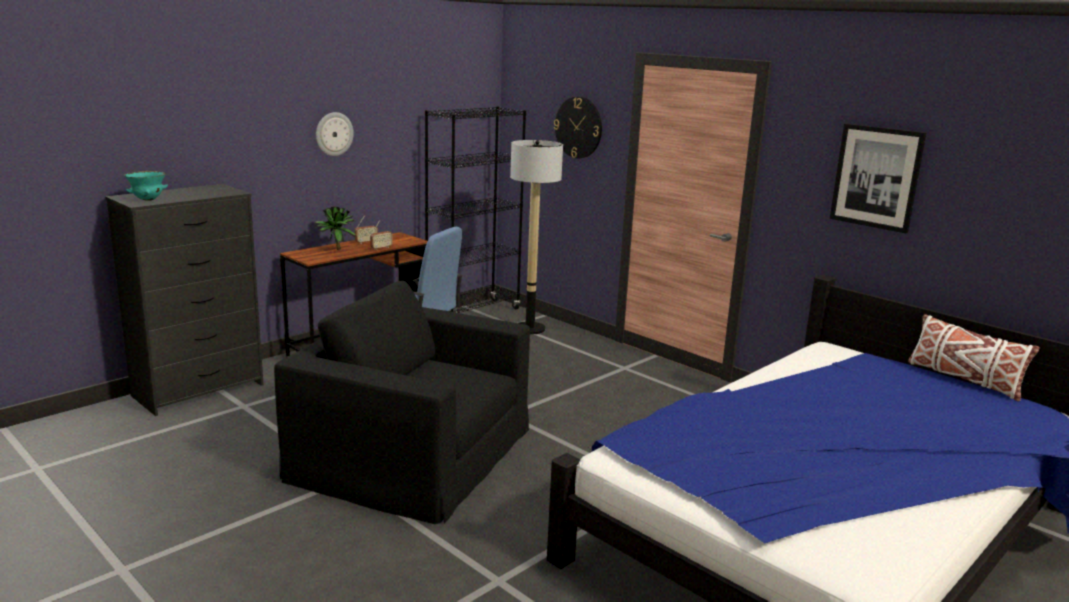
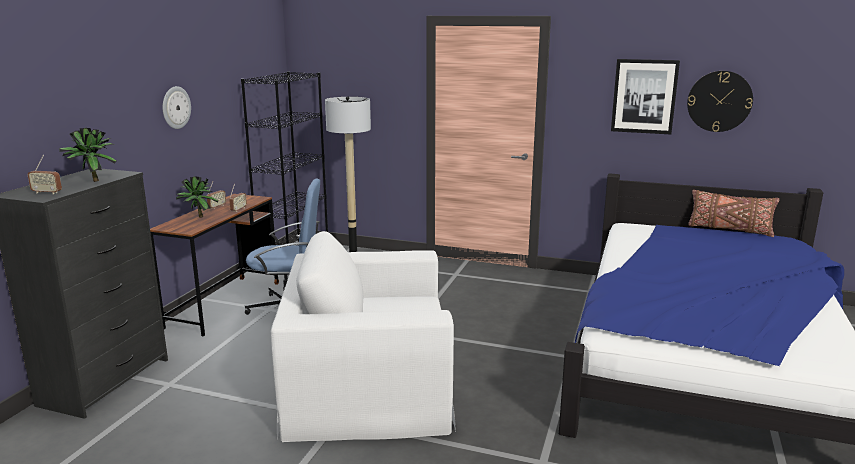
camera: 25 degrees left, 0 degrees up
(148, 200) = (47, 193): turquoise bowl -> radio
(197, 195) = (92, 181): none -> potted plant
(412, 453) = (368, 382): black armchair -> white armchair
(578, 127) = (374, 83): wall clock -> wall clock (719, 101)
(964, 379) = (729, 230): white pillow -> brown pillow

